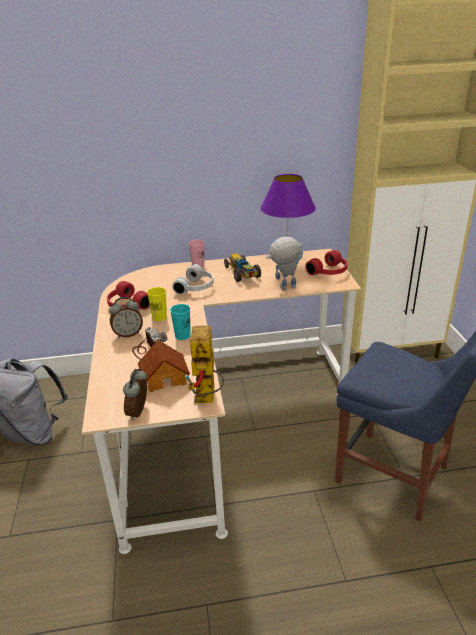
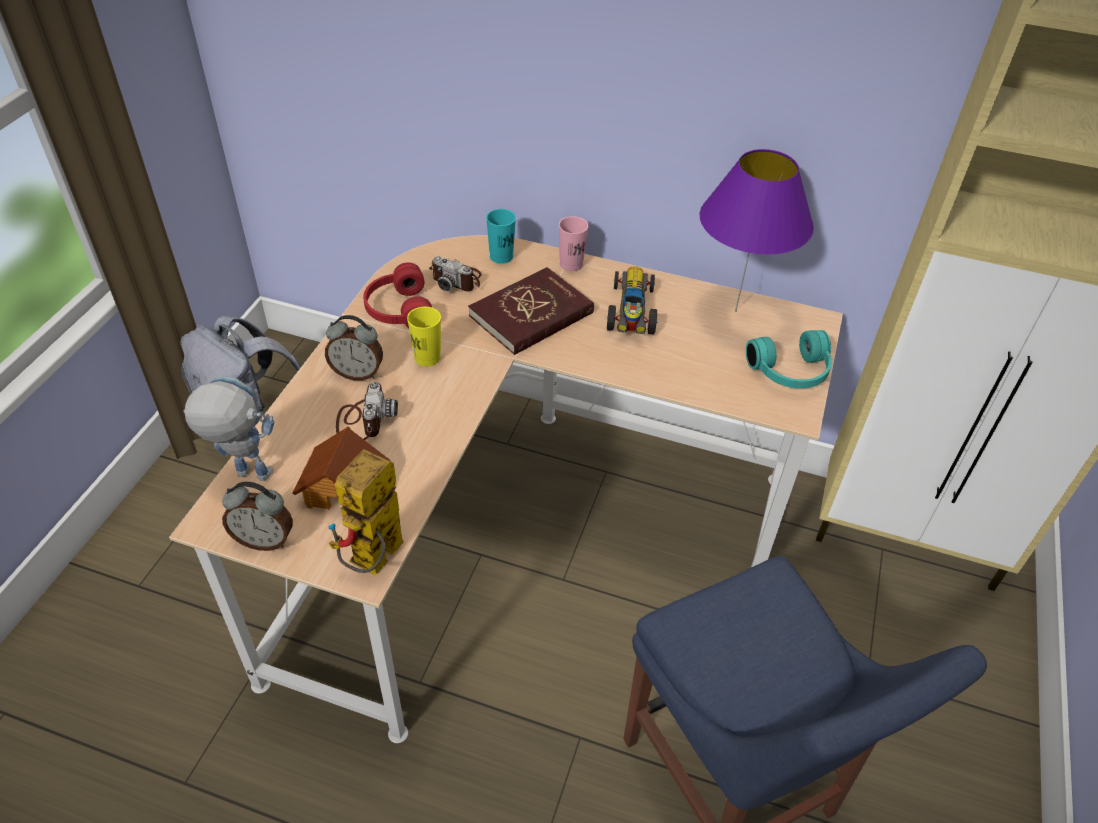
camera: 25 degrees right, 15 degrees up
(139, 412) = (265, 540): alarm clock -> alarm clock turned 120 degrees counterclockwise
(146, 286) = (457, 279): none -> camera
(182, 336) = (433, 413): turquoise cup -> turquoise cup (501, 256)
(196, 287) = (531, 315): white headphones -> red book
(284, 288) = (676, 379): toy robot -> toy robot (243, 473)
(329, 272) = (791, 373): red headphones -> turquoise headphones

